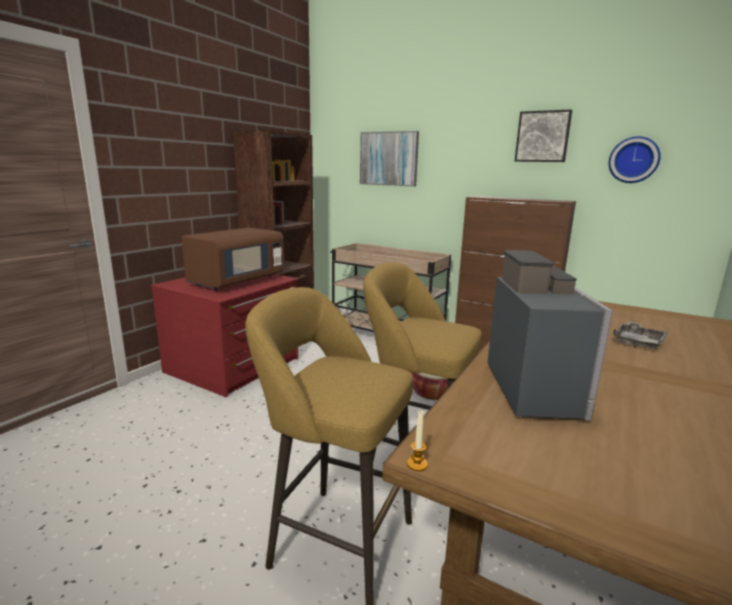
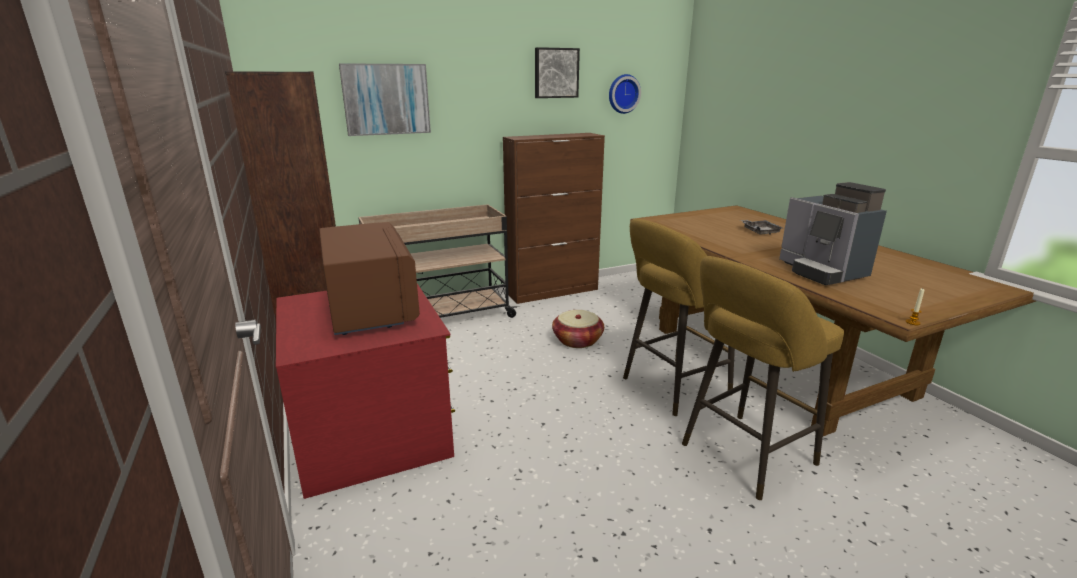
camera: 55 degrees left, 5 degrees up
(538, 389) = (821, 272): coffee machine -> coffee machine turned 150 degrees counterclockwise

